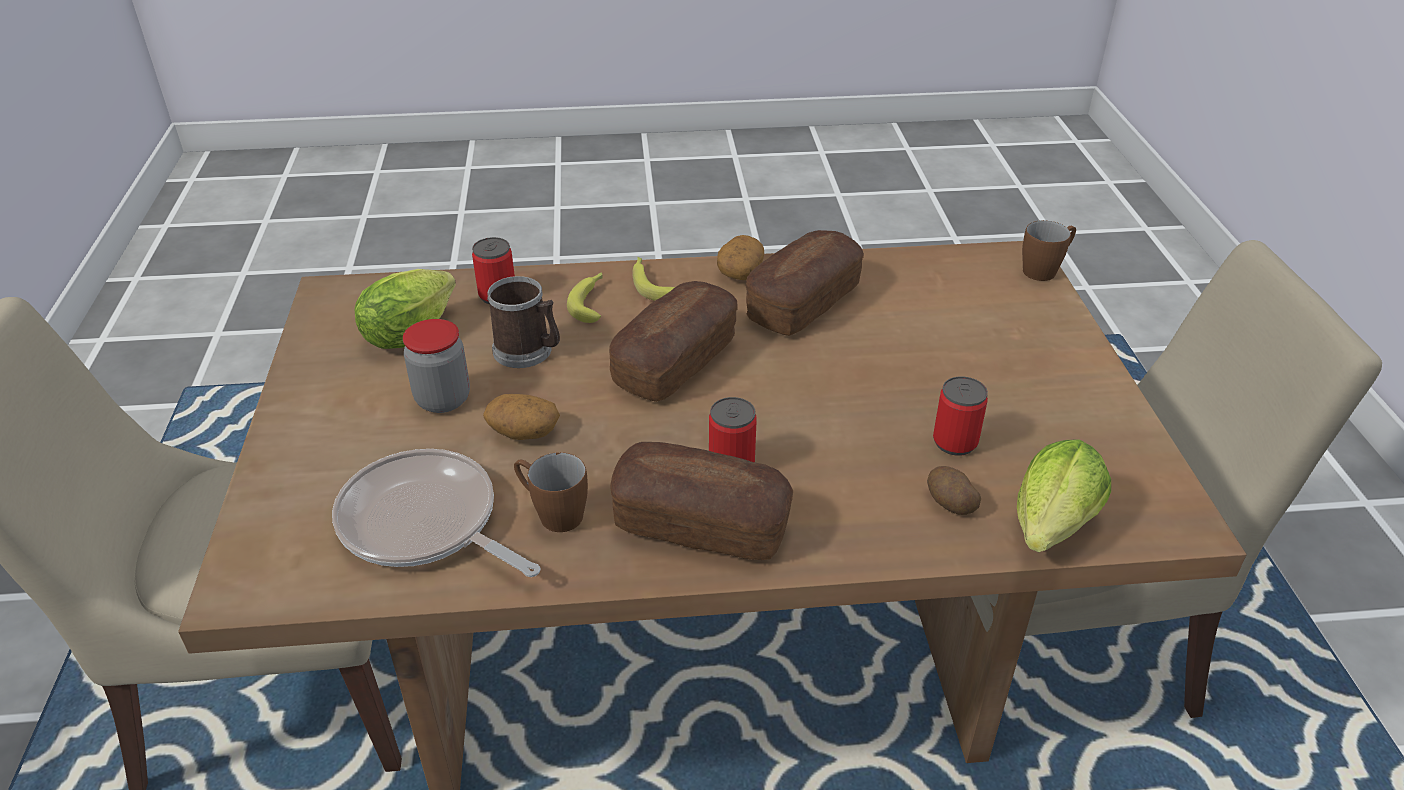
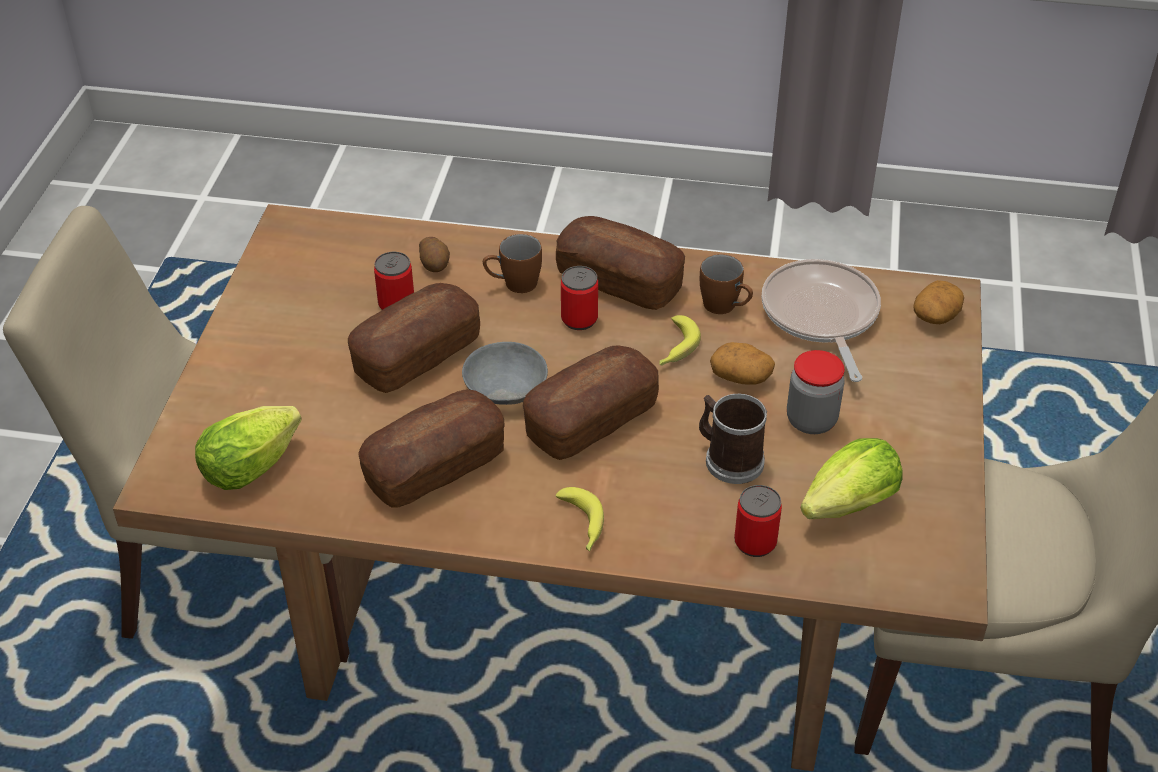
camera: 165 degrees left, 5 degrees up
(425, 524) = (821, 316): frying pan -> frying pan turned 150 degrees counterclockwise
(591, 302) = (654, 512): banana -> banana (675, 348)
(740, 271) = (478, 526): potato -> potato (936, 316)
(778, 376) = (504, 388): none -> grey bowl
(890, 392) = (416, 355): none -> bread
(1045, 269) = (155, 462): brown mug -> brown mug (513, 284)
(1049, 530) = (381, 236): lettuce -> lettuce (256, 464)

